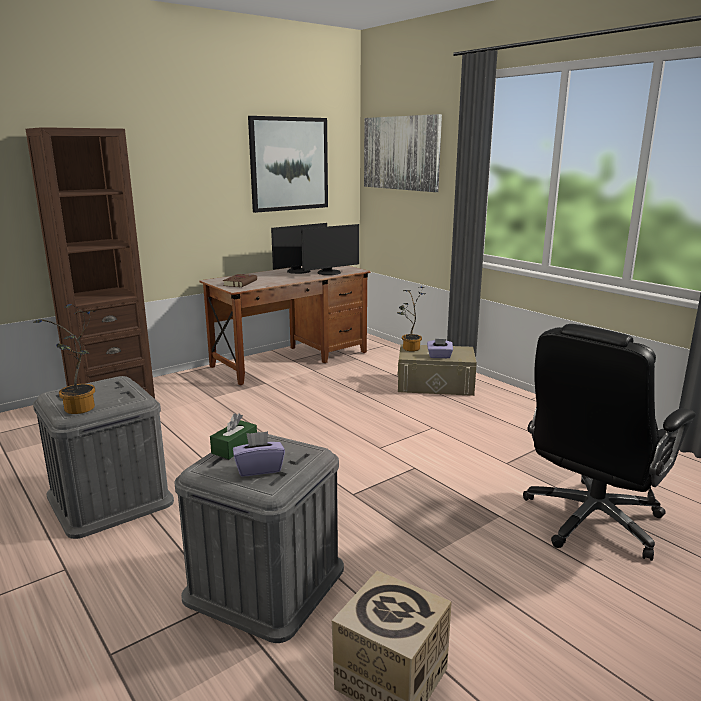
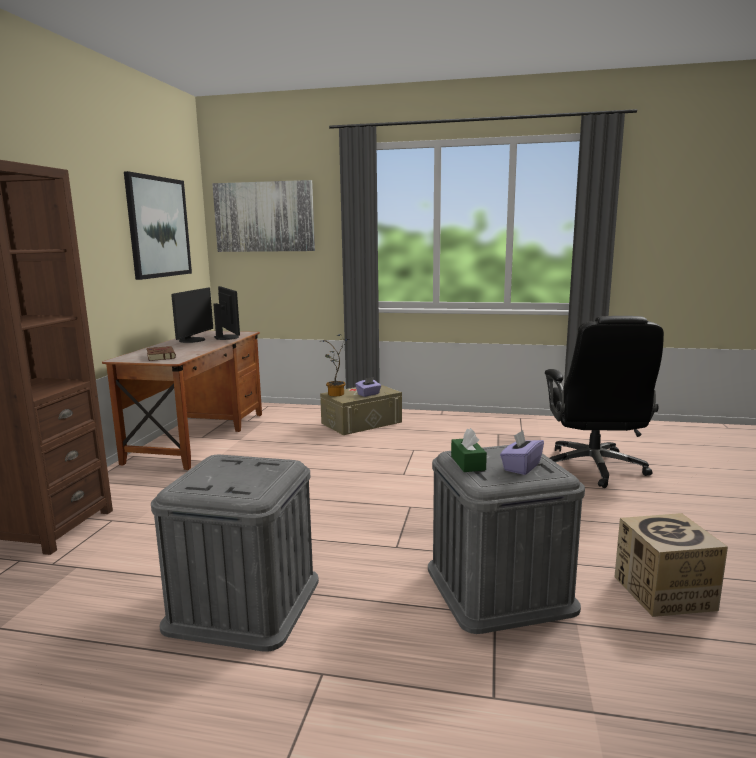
camera: 40 degrees left, 5 degrees down
(80, 410) = (256, 488): potted plant -> none
(330, 273) = (228, 337): monitor -> monitor turned 45 degrees counterclockwise

